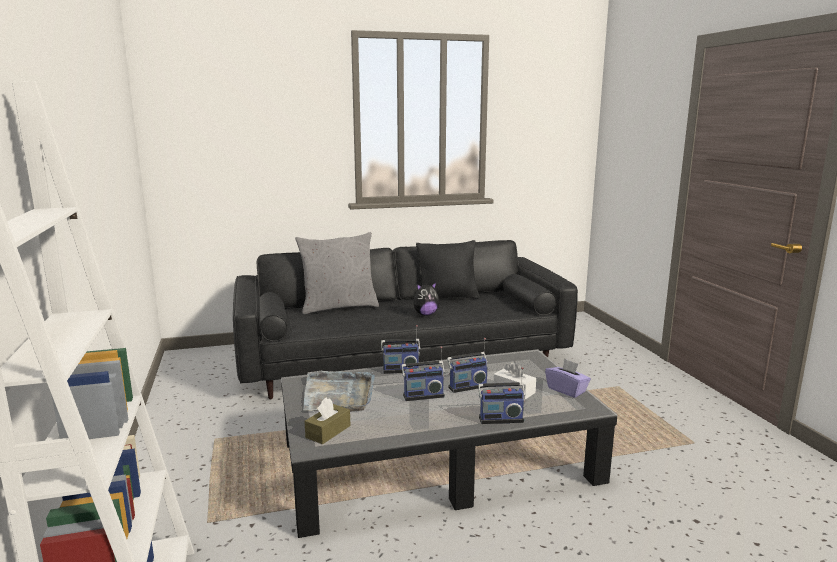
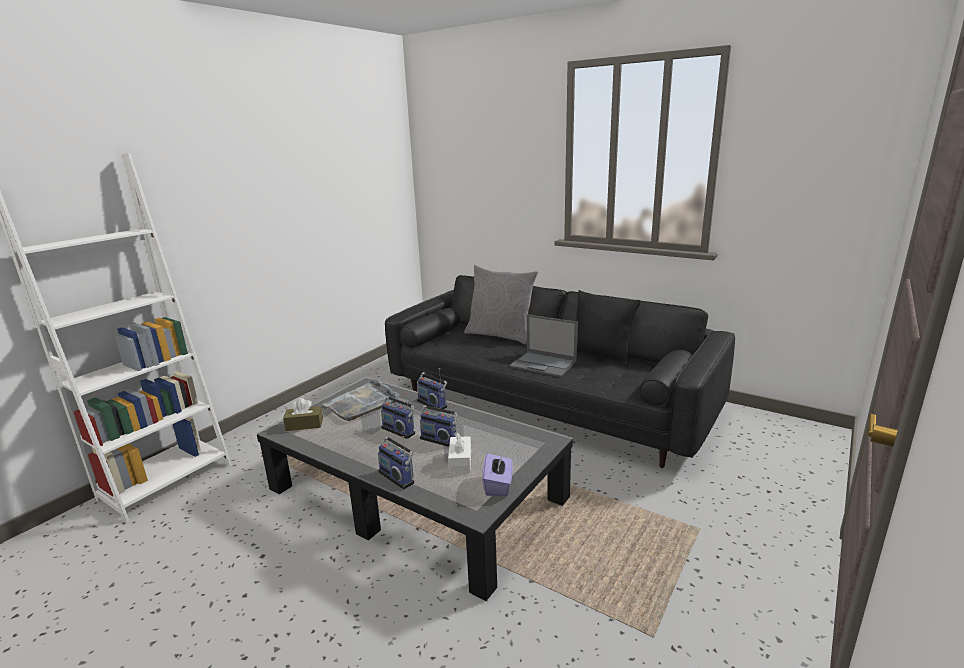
camera: 50 degrees right, 5 degrees up
(425, 314) = (544, 364): plush toy -> laptop

